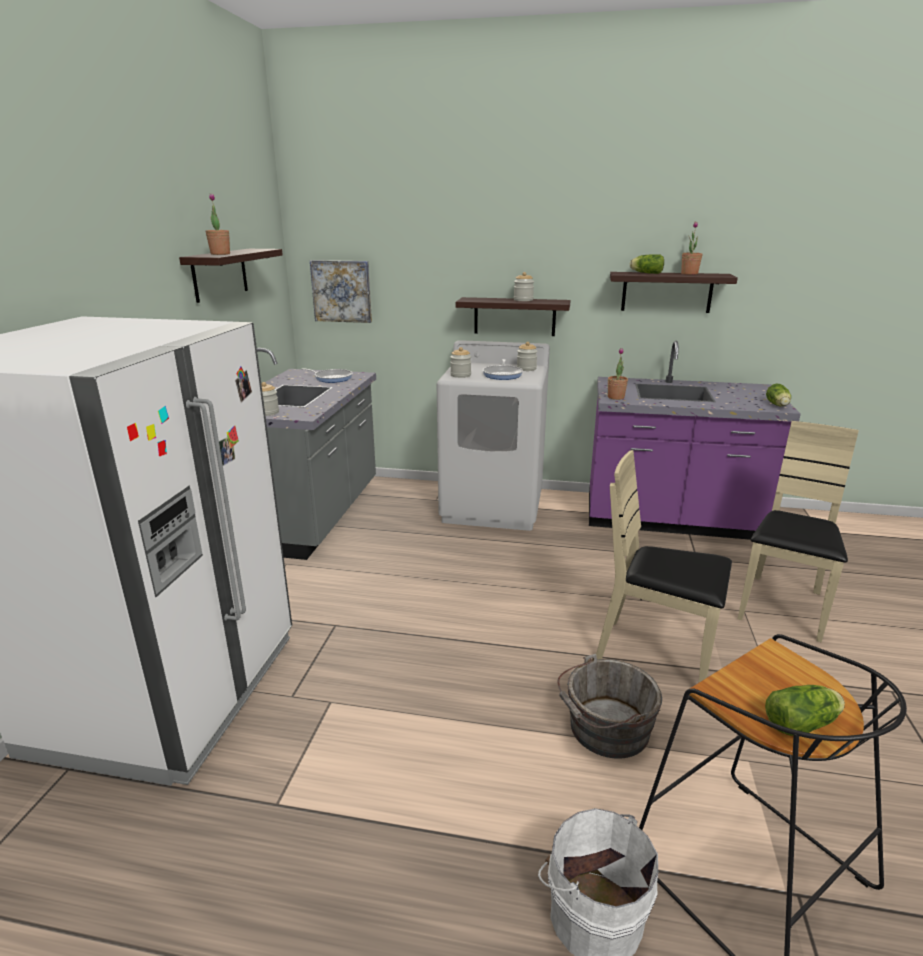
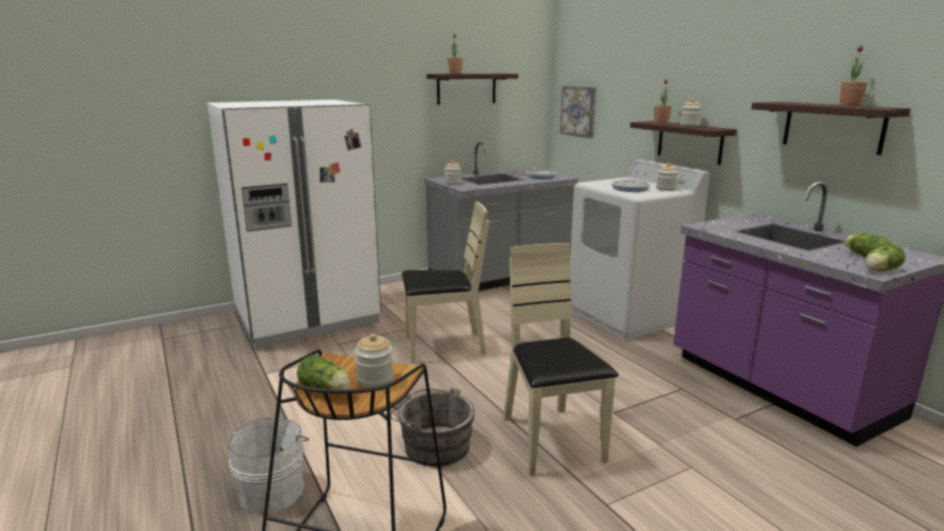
camera: 50 degrees right, 5 degrees down
(460, 375) = (599, 183): jar -> jar (375, 379)
(616, 397) = (711, 226): potted plant -> potted plant (661, 123)
(645, 273) = (799, 103): lettuce -> lettuce (863, 256)
(782, 607) = (740, 487): beige chair -> beige chair (443, 347)

